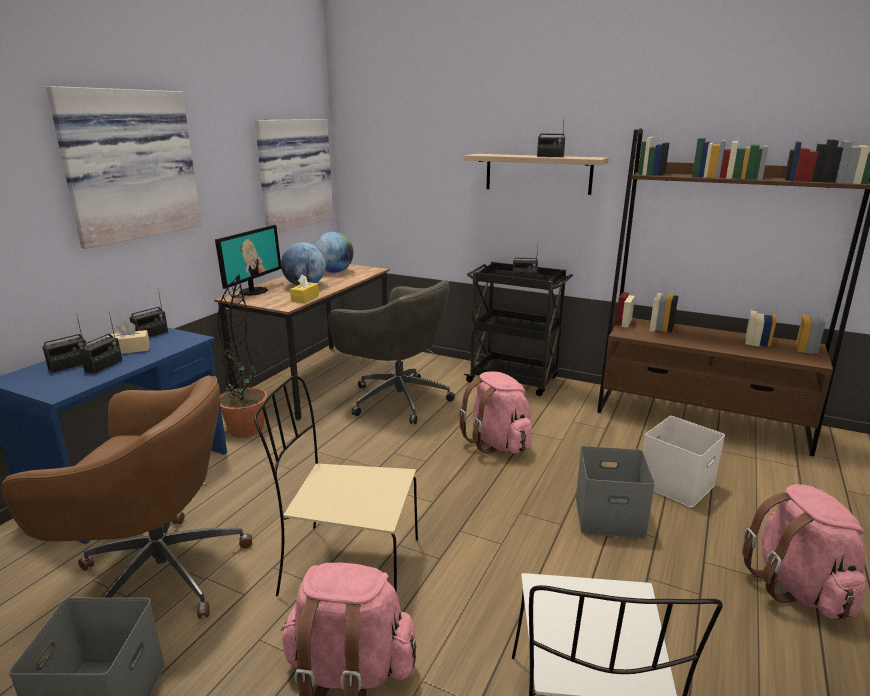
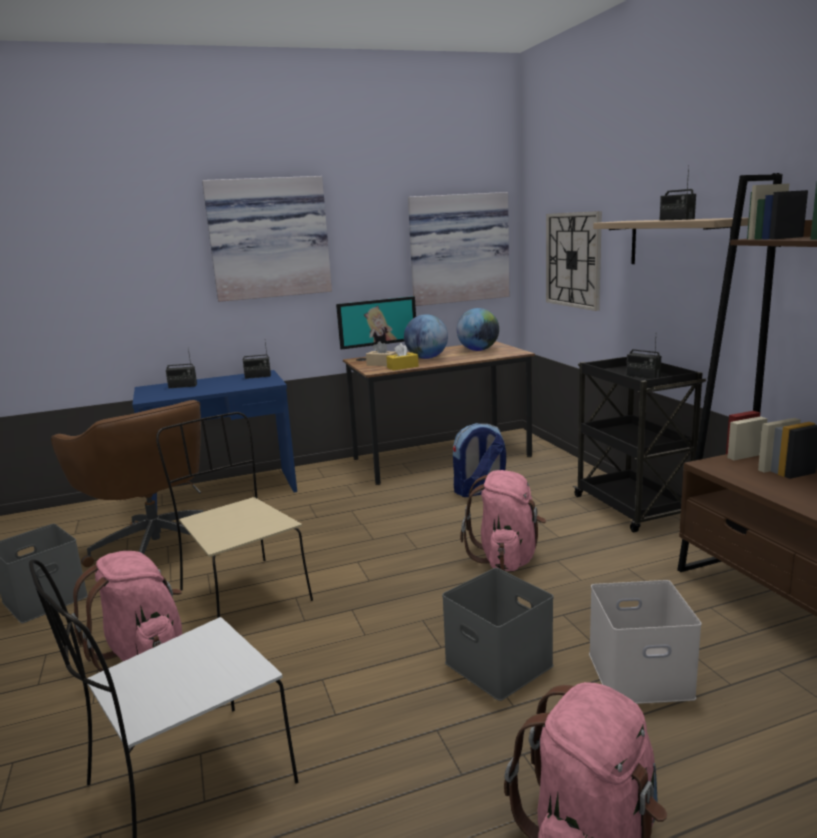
camera: 45 degrees right, 5 degrees down
(104, 366) = (195, 390): radio -> none
(129, 349) = (227, 383): beige tissue box -> beige tissue box (381, 364)
(246, 428) = (334, 479): potted plant -> none
(396, 399) = (479, 491): grey office chair -> backpack
(411, 184) = (573, 260): none -> wall clock

